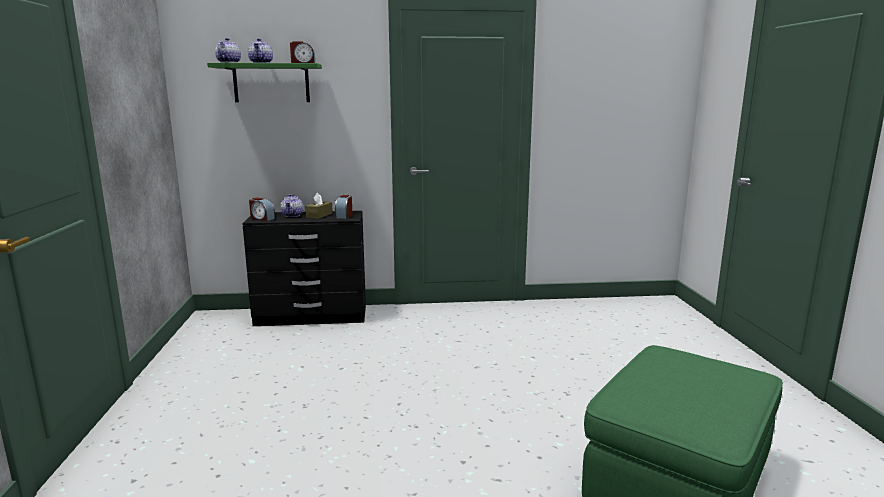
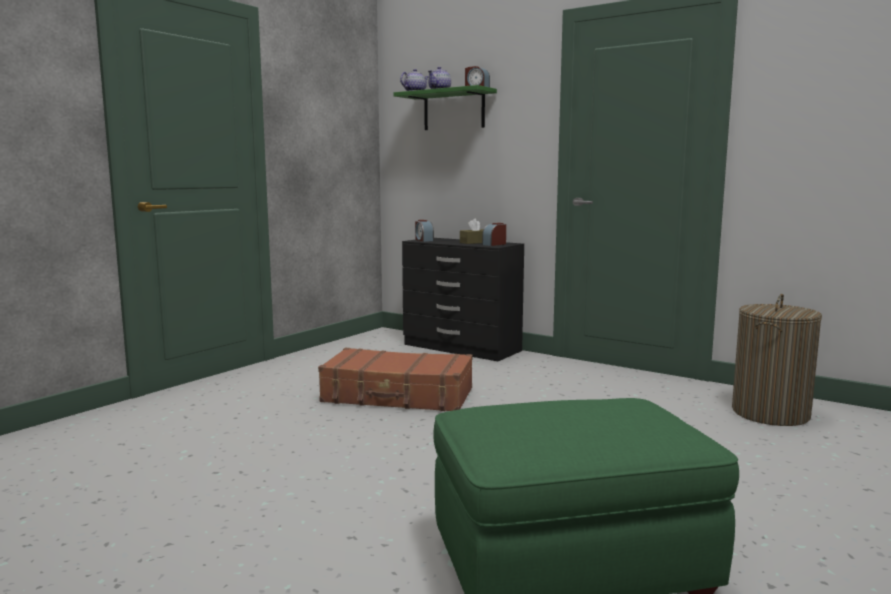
camera: 40 degrees right, 5 degrees down
(292, 215) = (453, 240): teapot -> none
(340, 386) = (398, 396): none -> brown suitcase
(590, 317) = (770, 413): none -> laundry basket

